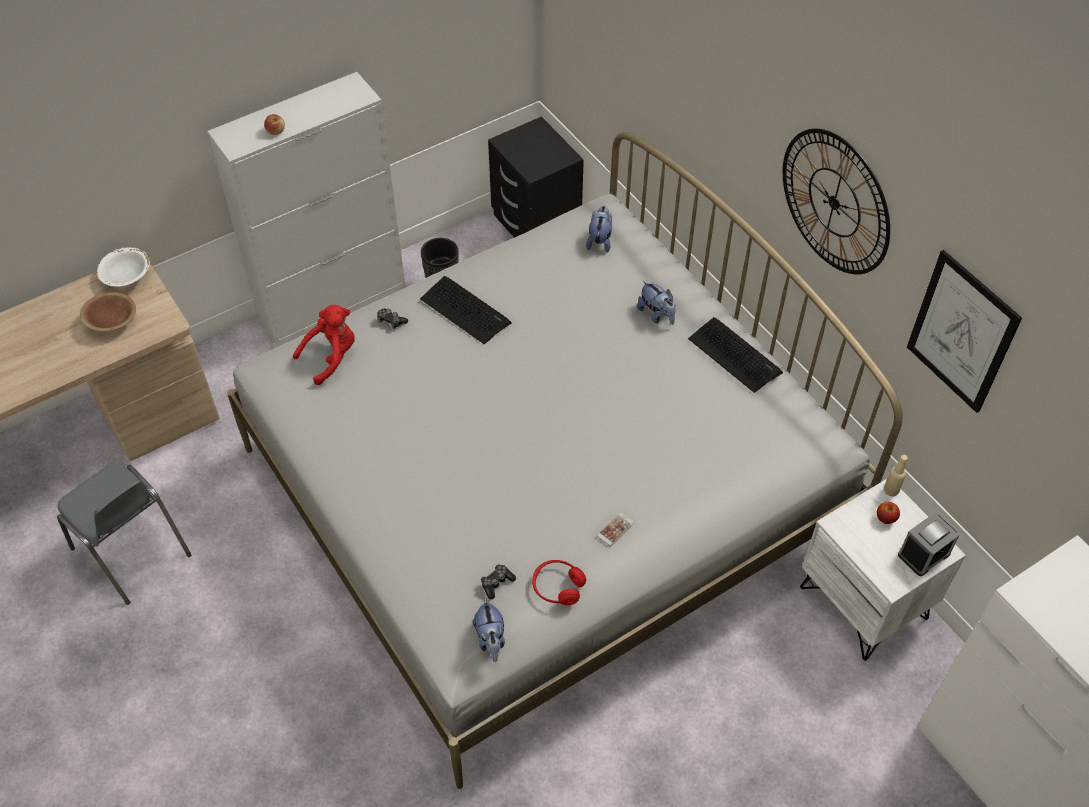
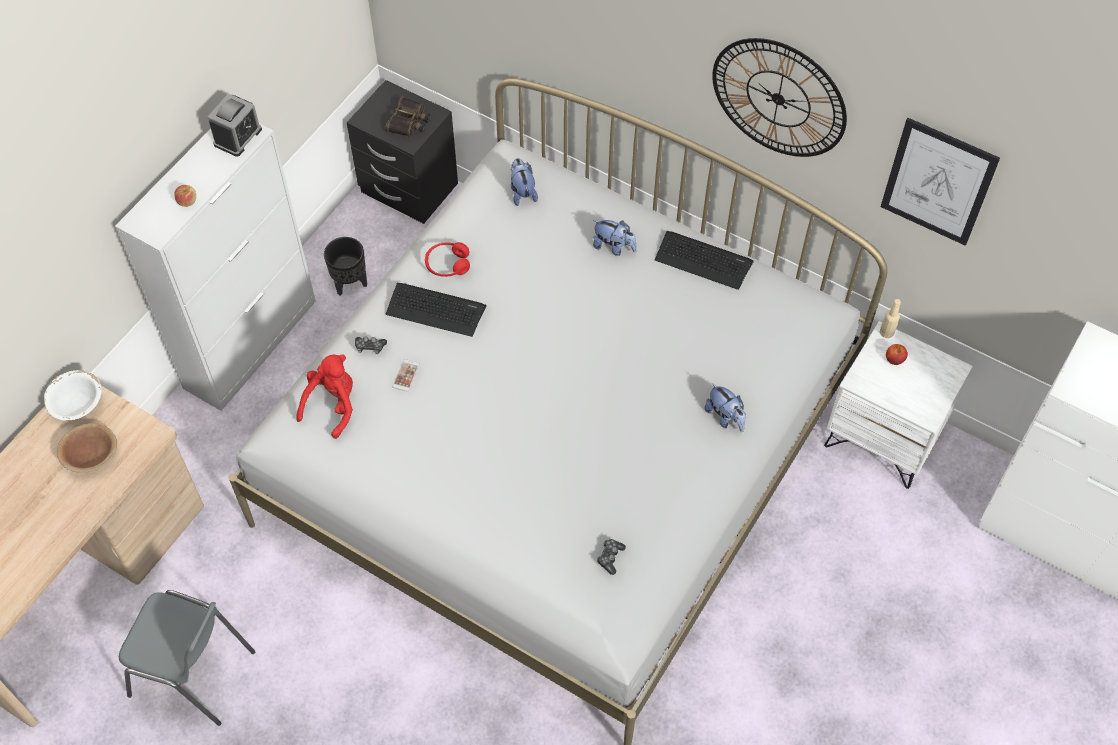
camera: 25 degrees left, 5 degrees up
(491, 639) = (632, 610): plush toy -> plush toy (725, 417)
(541, 156) = (409, 122): none -> binoculars
(558, 587) = (664, 538): red headphones -> red headphones (447, 264)
(615, 529) = (686, 465): phone -> phone (406, 375)
(924, 554) = (940, 379): alarm clock -> alarm clock (238, 137)

